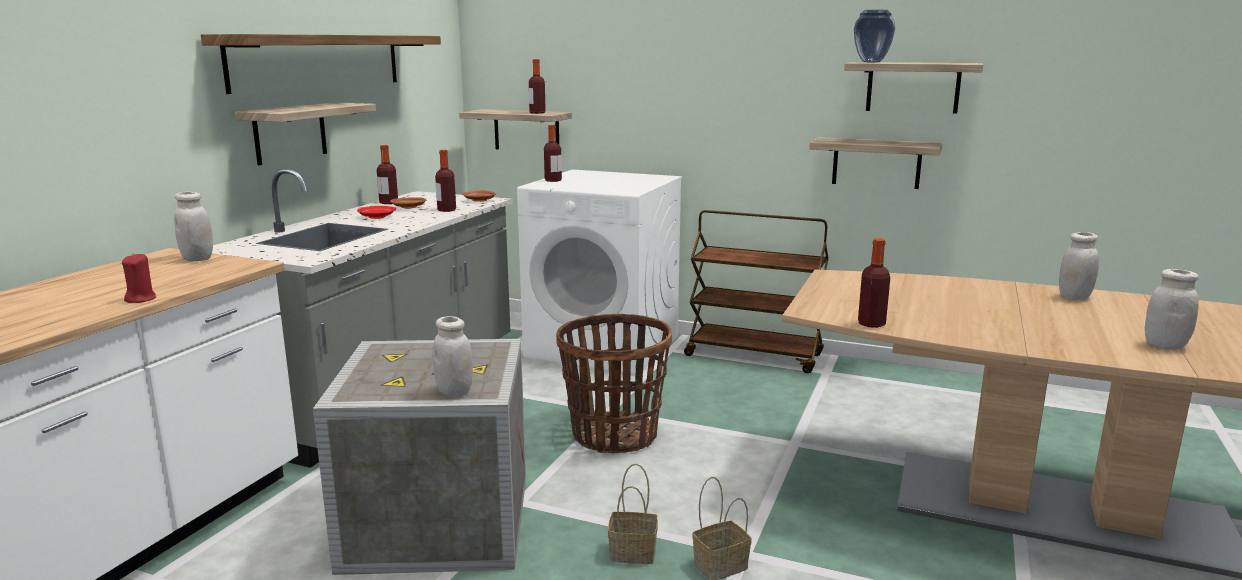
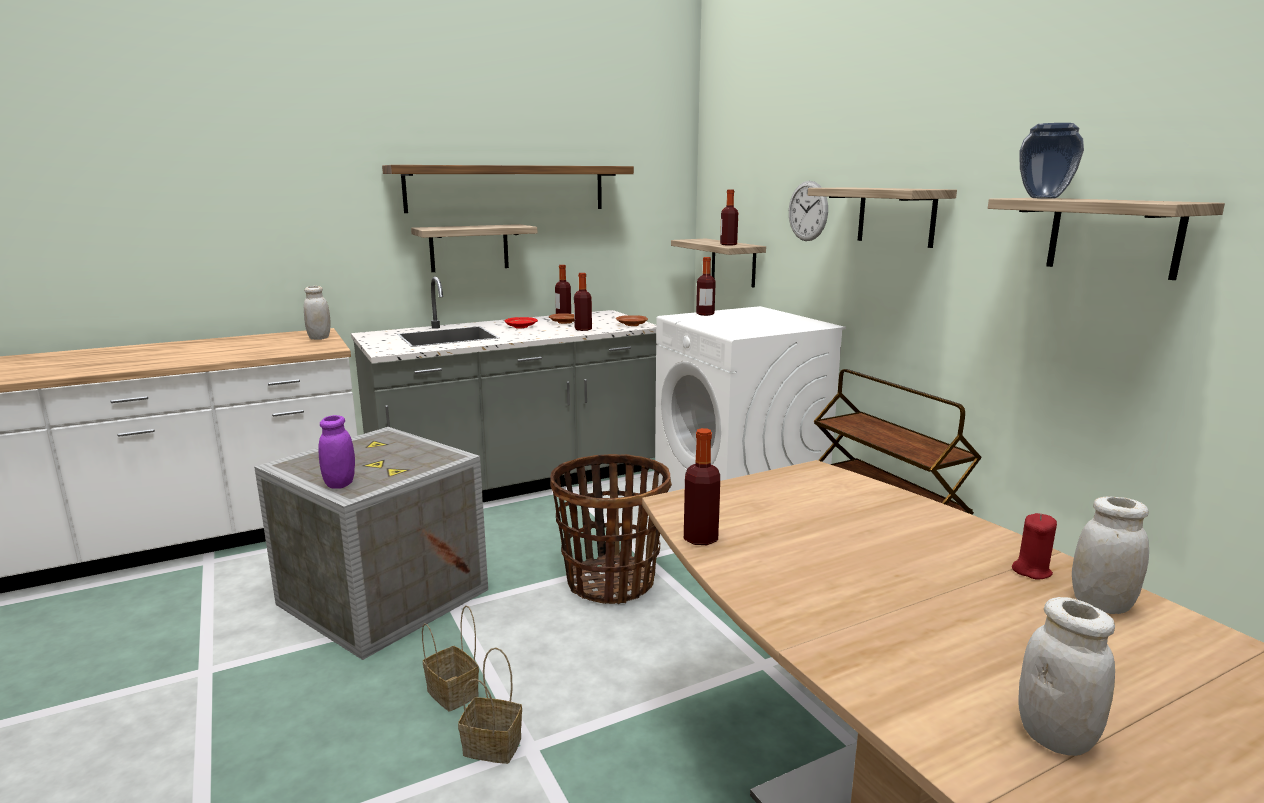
camera: 40 degrees right, 0 degrees up
(141, 299) = (216, 359): red candle -> red candle (1031, 571)
(454, 392) = (340, 484): white jar -> purple jar
(624, 77) = (808, 211): none -> wall clock
(876, 163) = (1055, 340): shelf -> shelf (896, 216)

